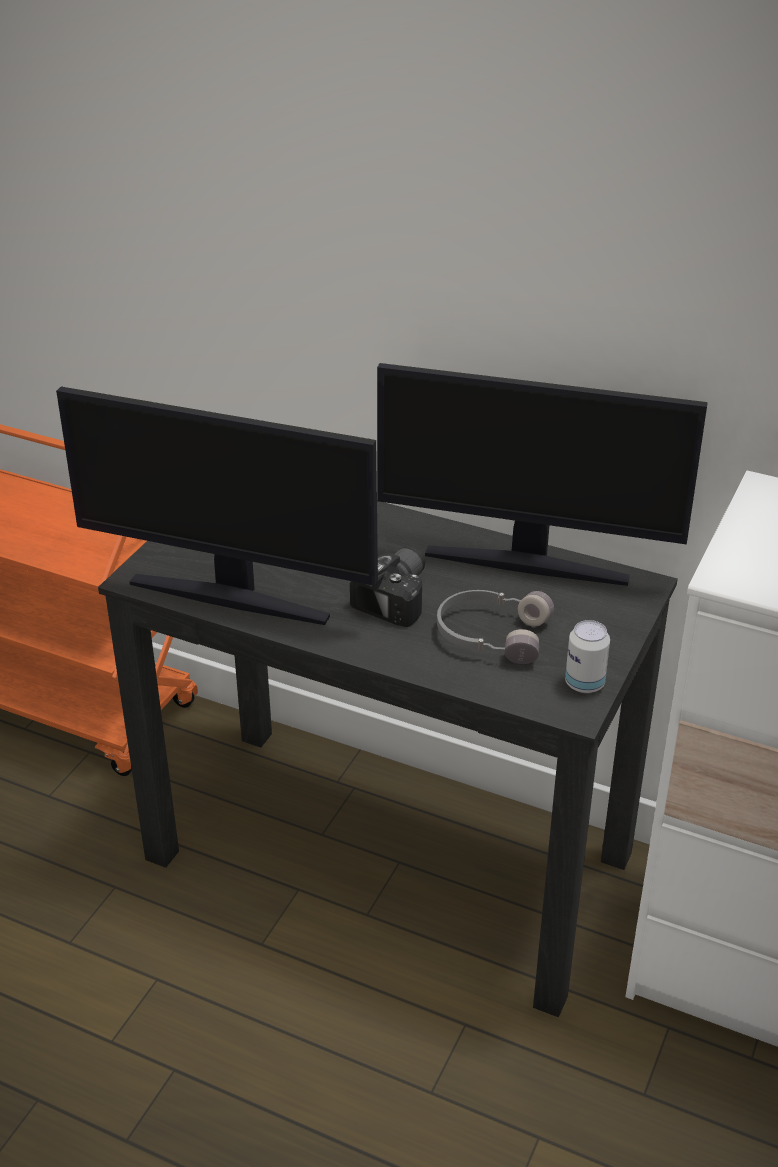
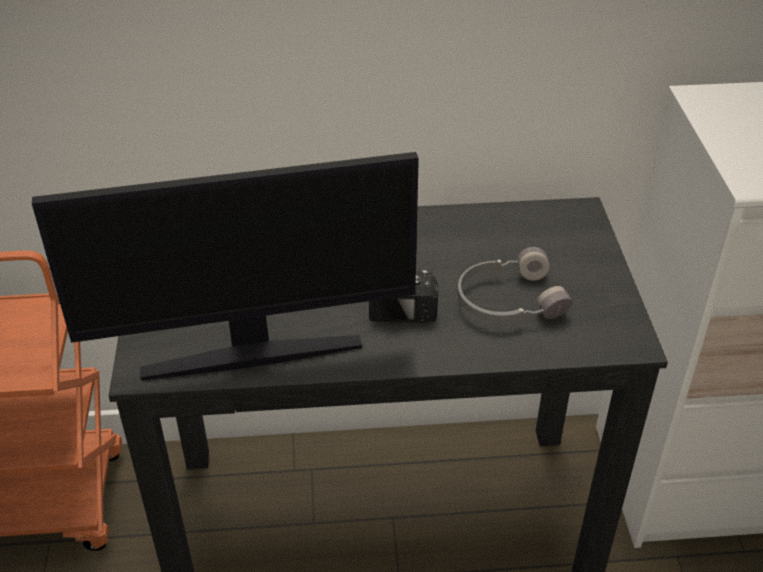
camera: 30 degrees left, 5 degrees up
(527, 562) = (478, 224): monitor -> none
(584, 684) = (617, 315): can -> none

